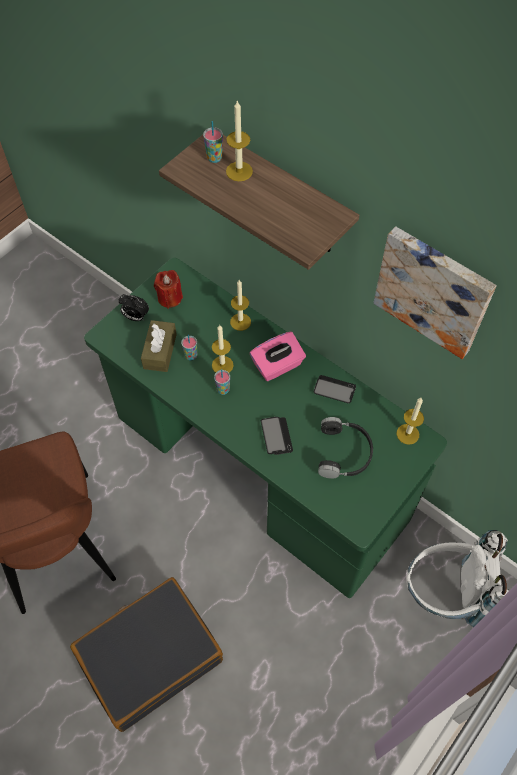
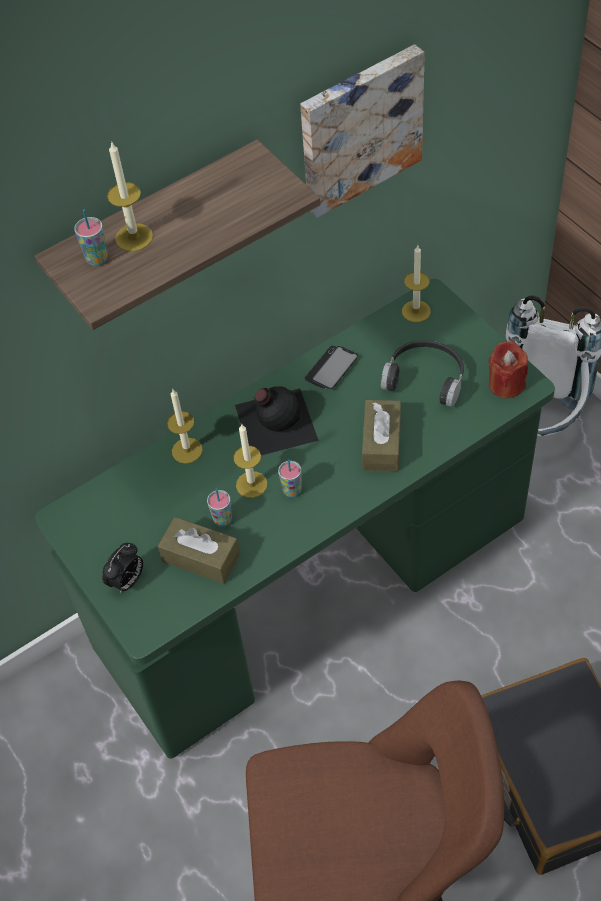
camera: 70 degrees left, 5 degrees down
(170, 298) = (110, 530): red candle -> red candle (506, 384)
(276, 436) = (381, 443): phone -> brown tissue box
(277, 366) = (274, 421): pink tissue box -> black bottle

